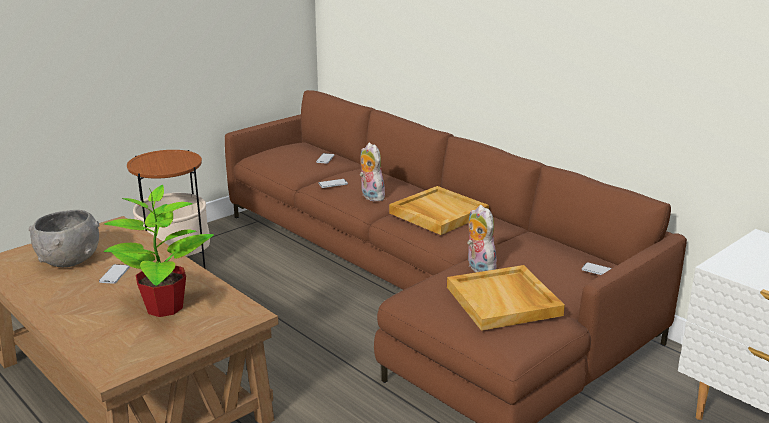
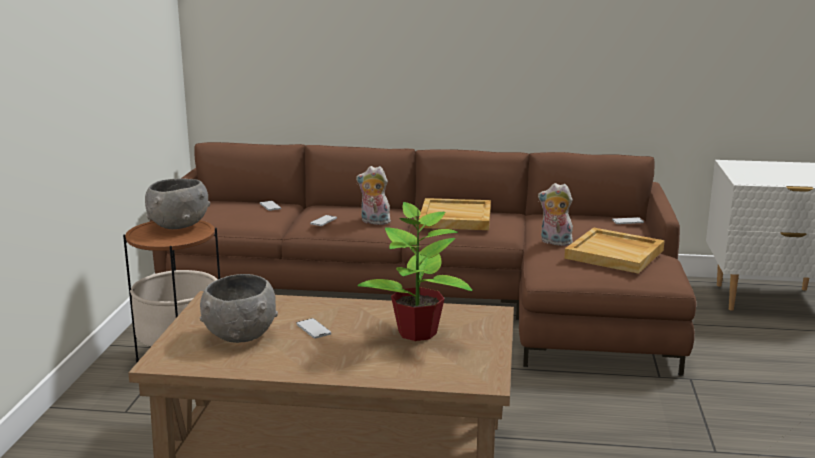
camera: 40 degrees left, 5 degrees down
(177, 158) = (178, 225): none -> grey bowl

